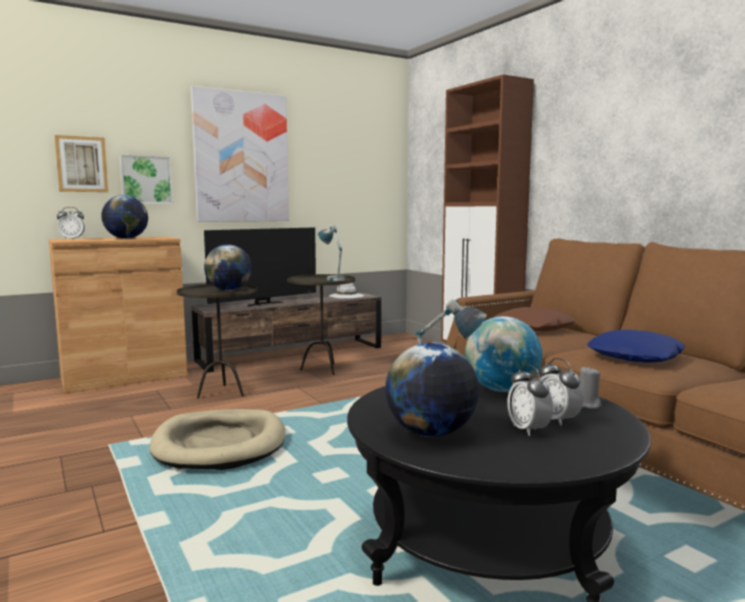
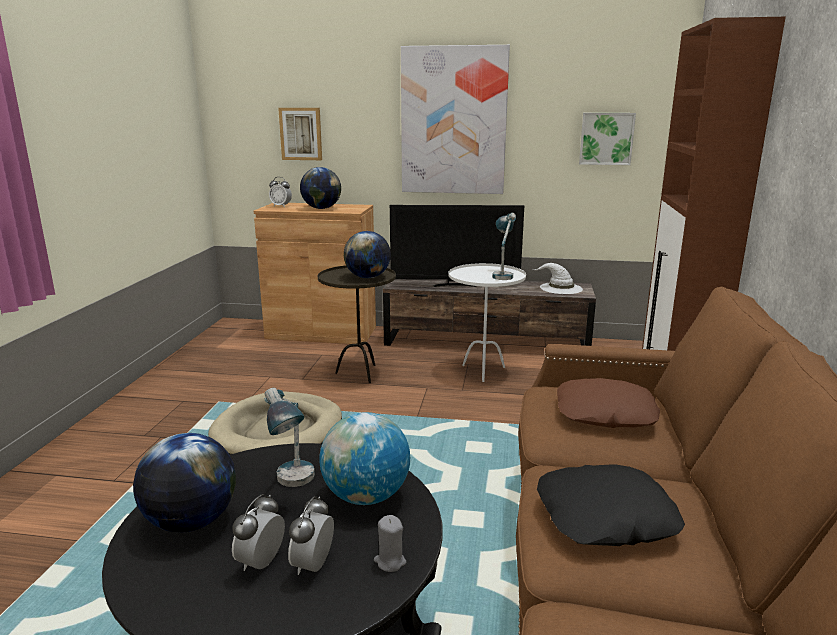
camera: 40 degrees right, 10 degrees up
(146, 180) = (356, 148): picture -> picture (606, 138)
(322, 369) = (483, 371): brown side table -> white side table
(636, 356) = (606, 517): blue pillow -> black pillow

